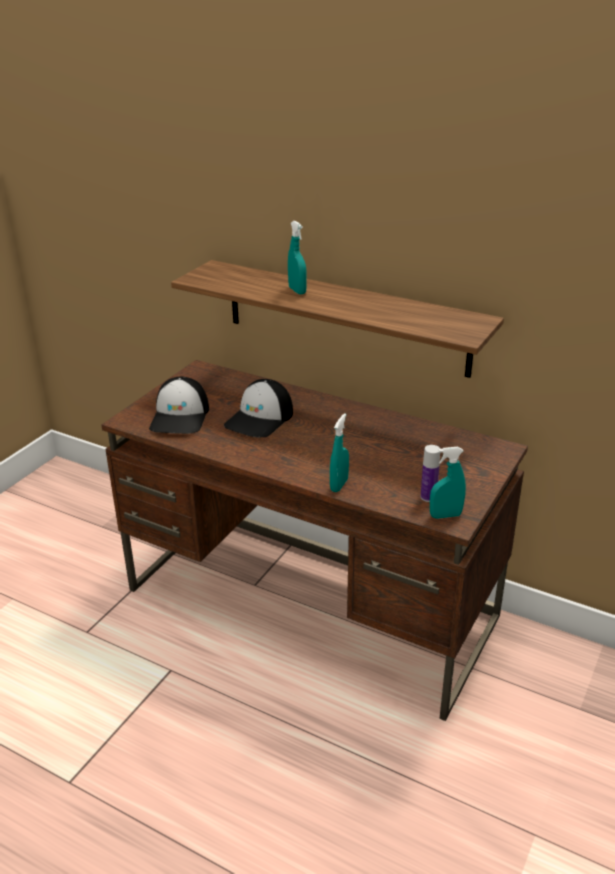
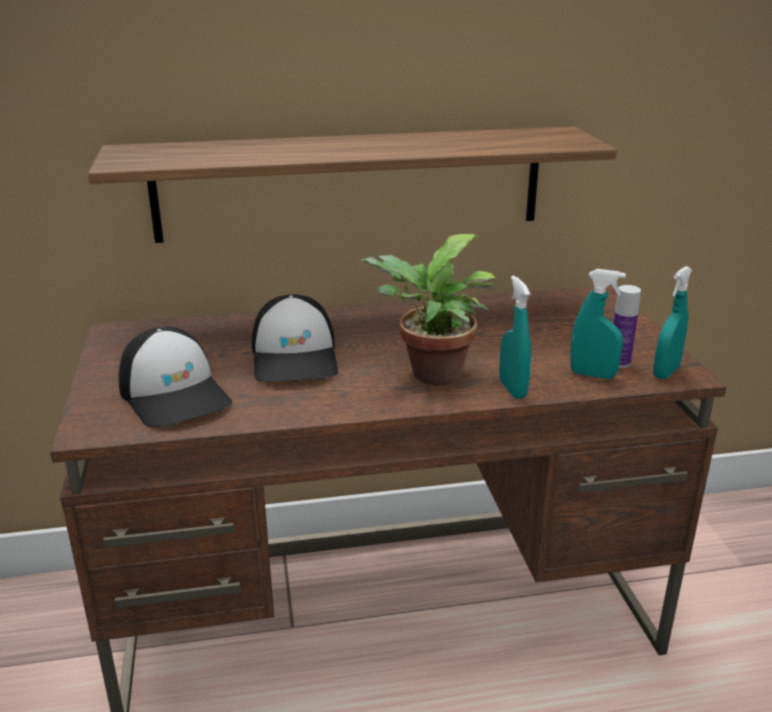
camera: 40 degrees left, 5 degrees down
(297, 291) = (301, 147): turquoise spray bottle -> turquoise spray bottle (592, 374)
(310, 458) = (430, 376): none -> potted plant

